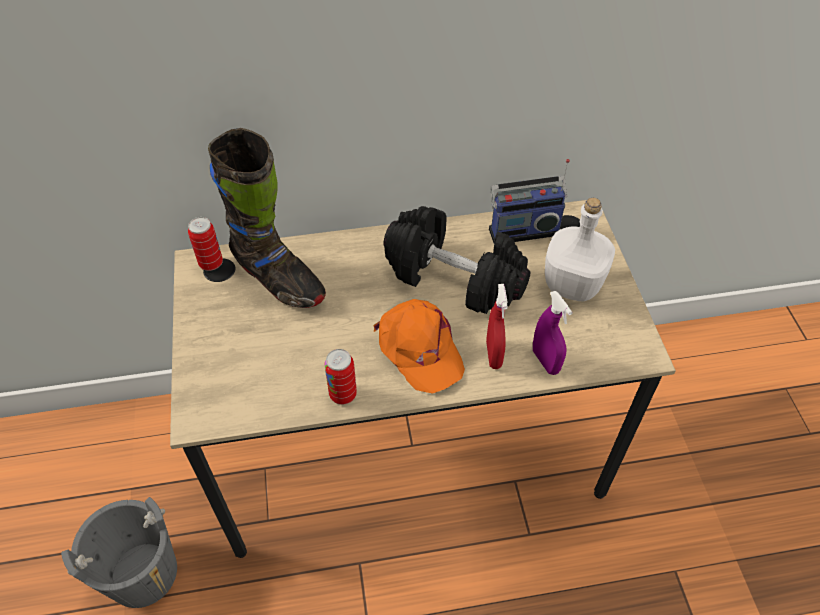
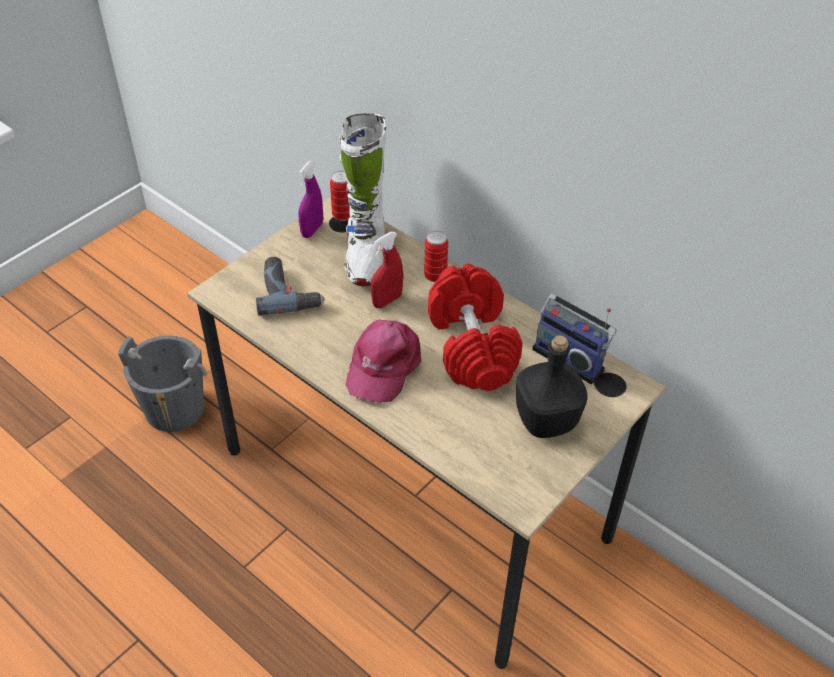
camera: 50 degrees right, 5 degrees down
(260, 361) = (289, 291): none -> power drill
(278, 279) = (365, 255): black boot -> white boot
(343, 394) = (303, 348): can -> can (435, 276)
(419, 349) = (383, 365): orange cap -> pink cap
(455, 277) = (473, 346): black dumbbell -> red dumbbell
(493, 355) = (422, 410): red spray bottle -> red spray bottle (387, 300)
(545, 361) = (448, 445): purple spray bottle -> purple spray bottle (312, 230)
(573, 285) = (546, 421): white bottle -> black bottle

